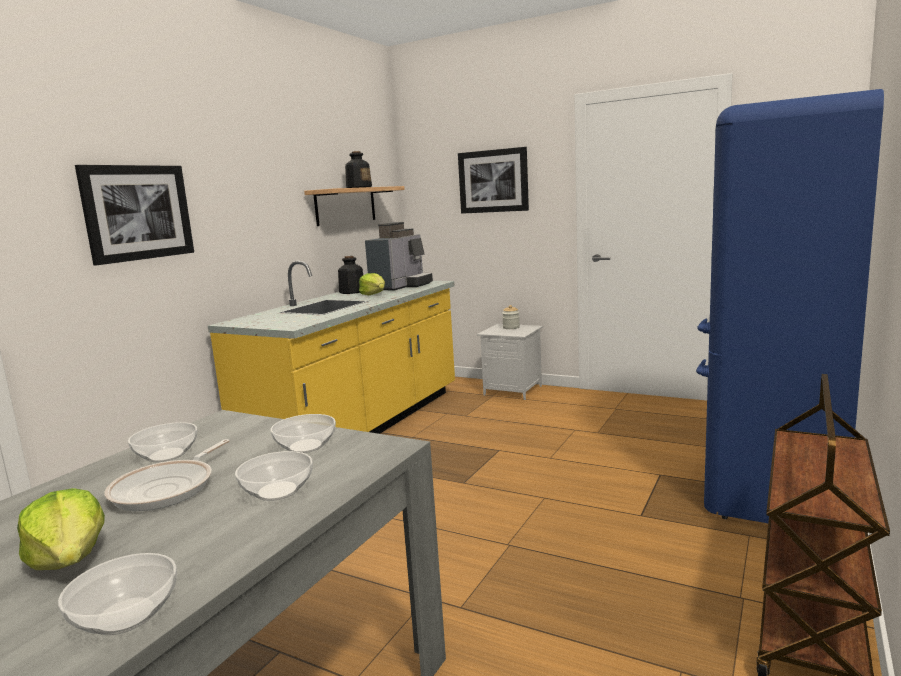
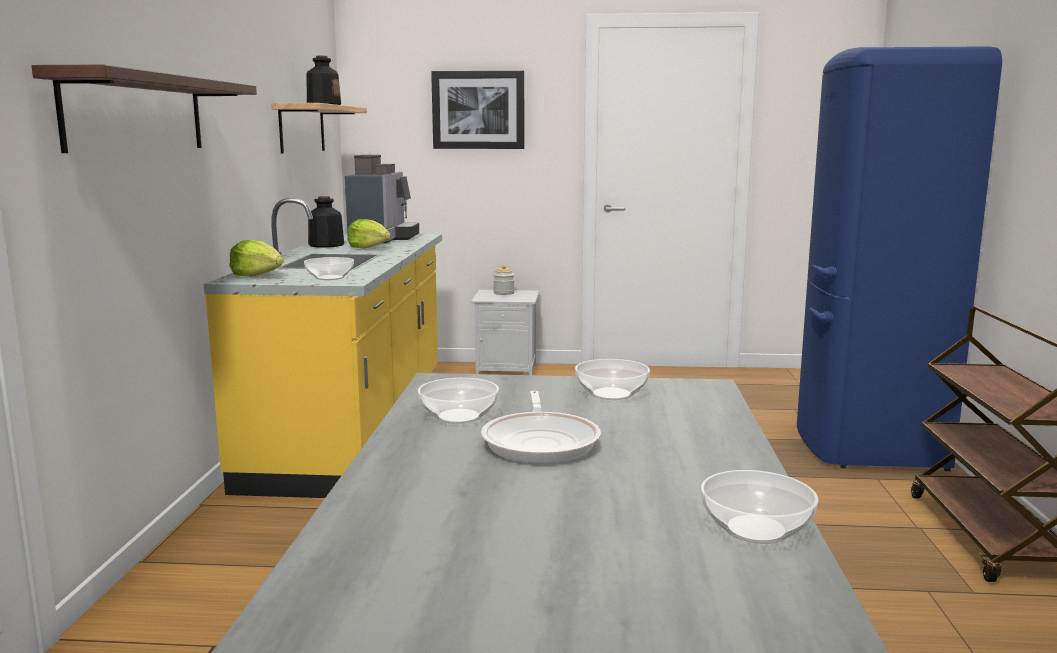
camera: 25 degrees left, 0 degrees up
(70, 559) = (583, 506): lettuce -> lettuce (257, 275)
(137, 212) = (137, 114): picture -> shelf
(278, 491) = (674, 430): bowl -> bowl (330, 278)

